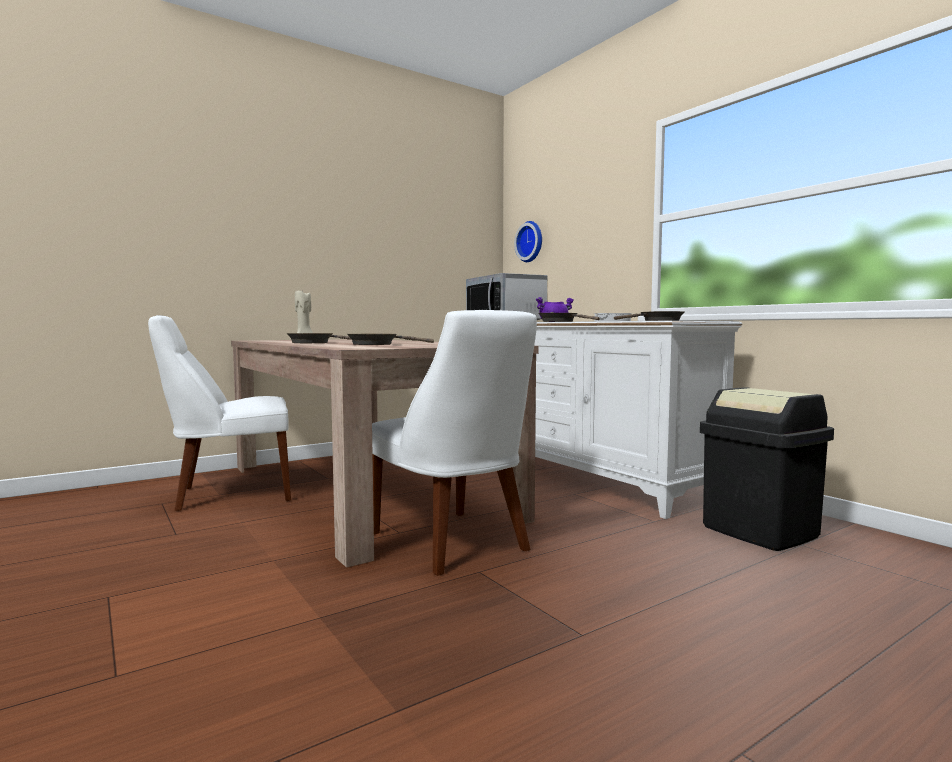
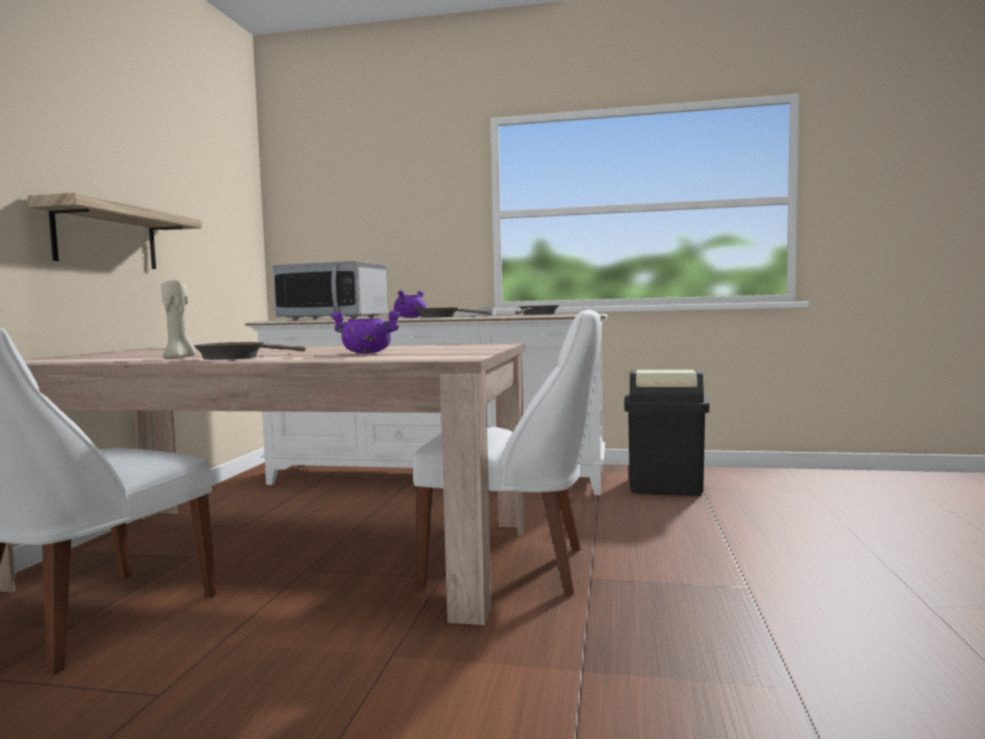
camera: 45 degrees left, 0 degrees up
(343, 264) = (106, 237): none -> shelf
(377, 344) = (366, 353): brown frying pan -> purple cooking pot
(531, 242) = (316, 222): wall clock -> none

